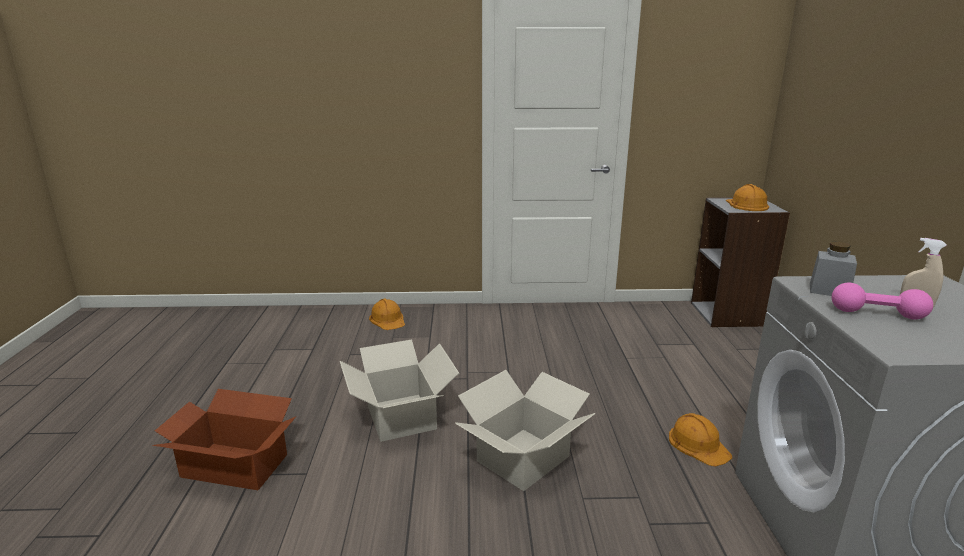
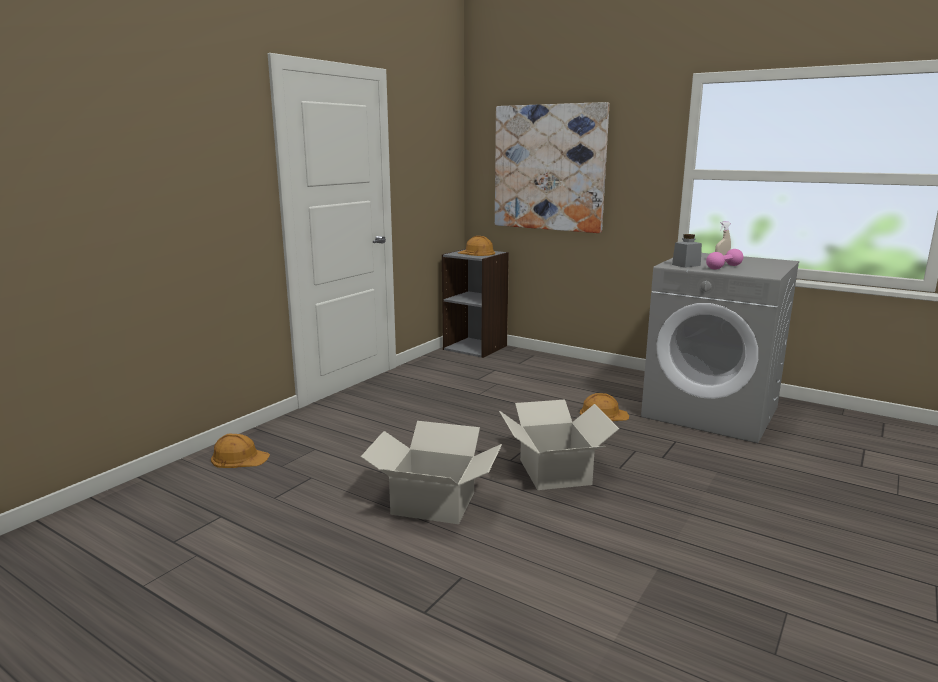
camera: 55 degrees left, 5 degrees down
(234, 465) = (392, 621): cardboard box -> none
(847, 109) = (549, 168): none -> picture

